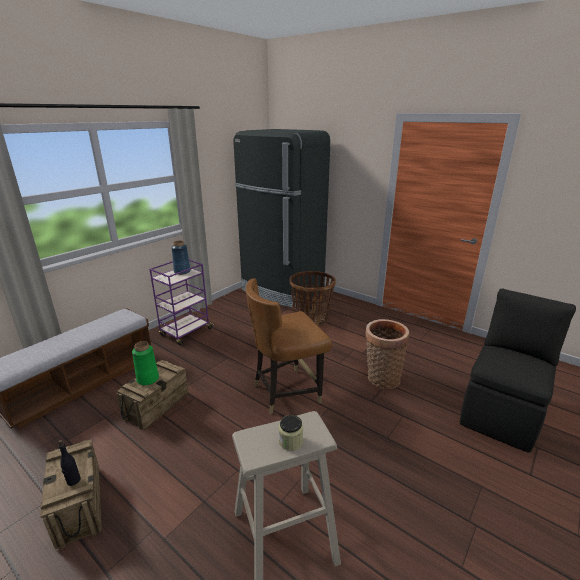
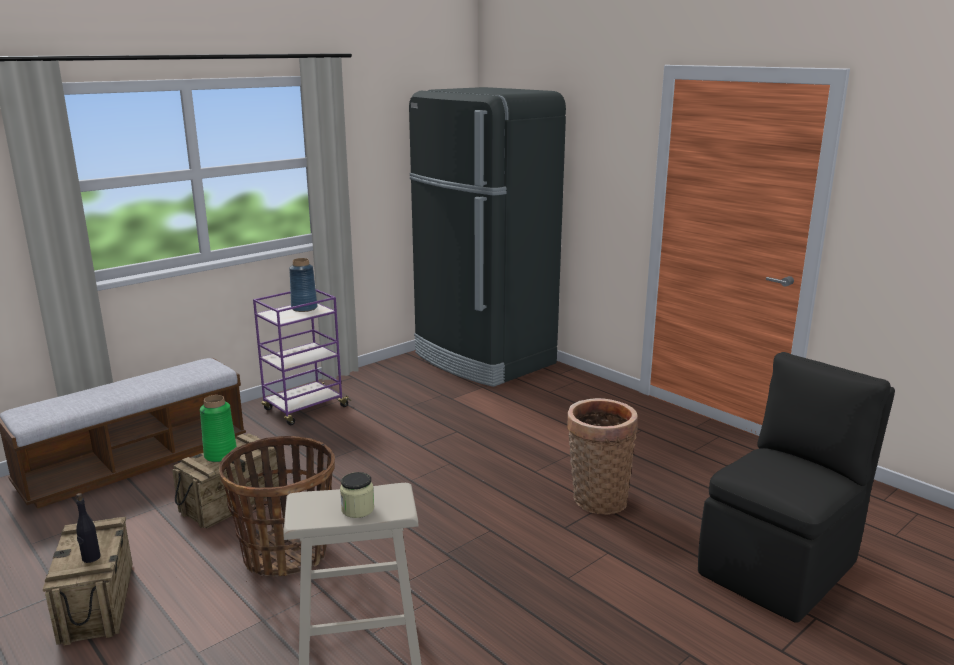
camera: 10 degrees right, 5 degrees down
(286, 391) = (432, 502): brown chair -> none
(311, 319) = (515, 405): basket -> basket (286, 554)

